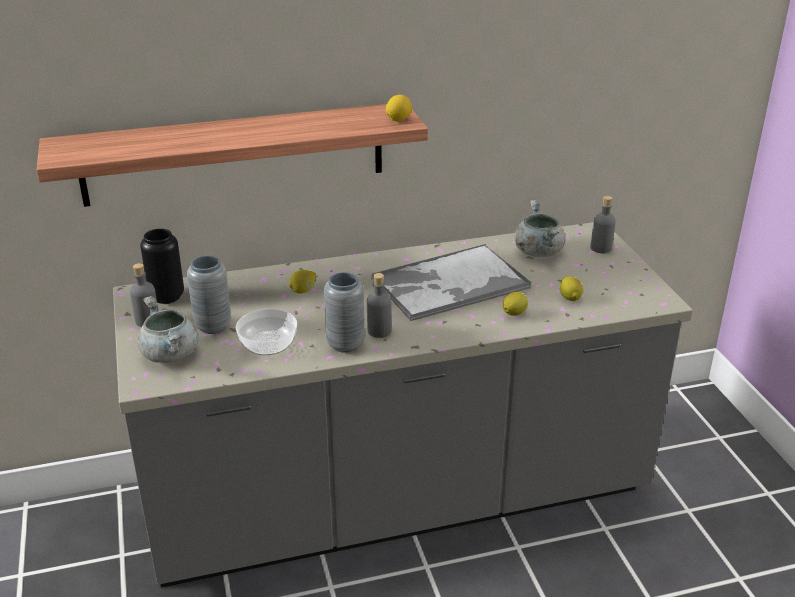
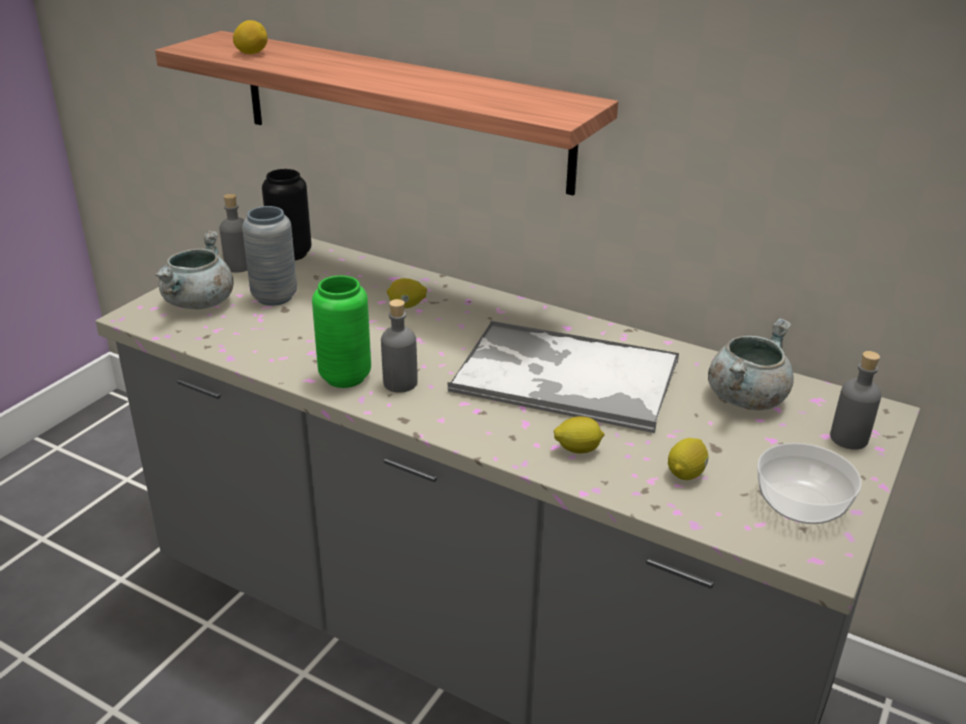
camera: 45 degrees right, 0 degrees up
(268, 345) = (282, 338): bowl -> bowl (801, 504)
(345, 344) = (345, 377): grey vase -> green vase
(398, 119) = (558, 112): lemon -> lemon (252, 53)

